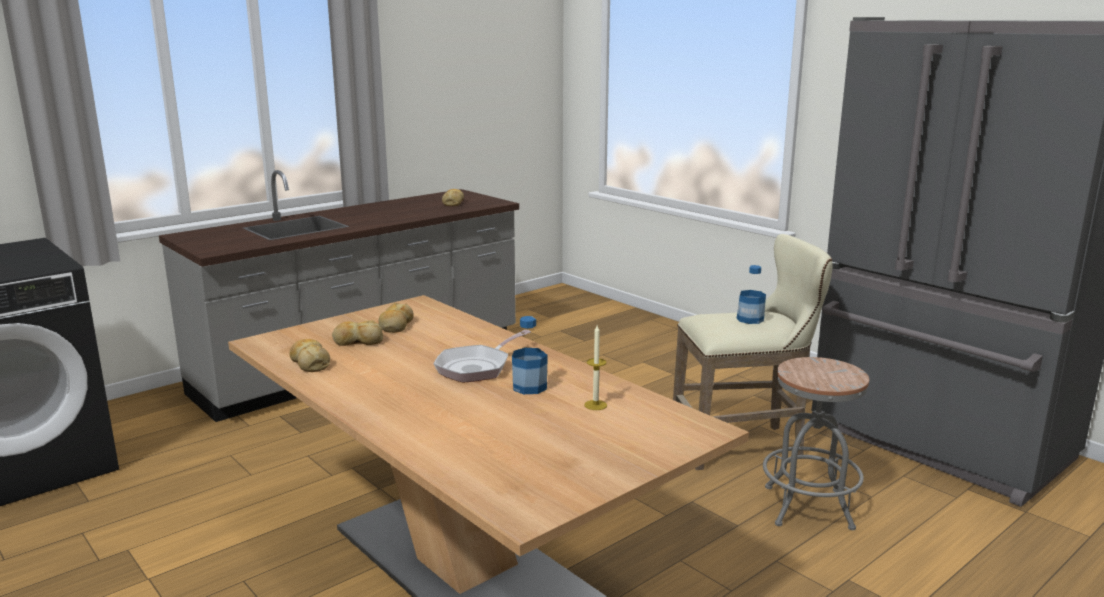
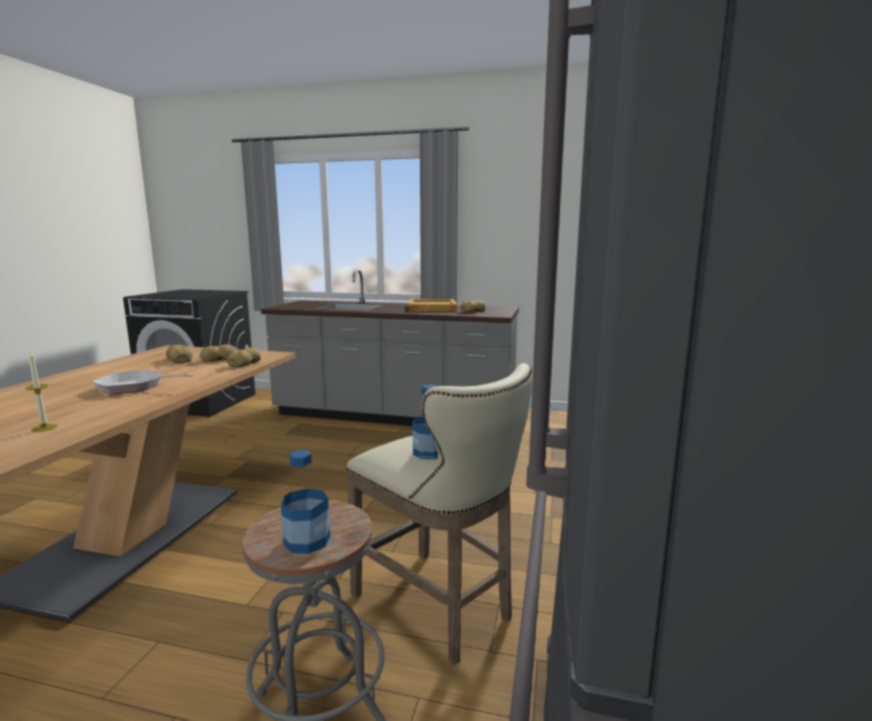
camera: 55 degrees right, 5 degrees down
(310, 363) = (131, 360): bread -> bread (245, 363)
(396, 208) = (431, 308): none -> beige tray
(529, 387) = (90, 405): bottle -> bottle (307, 540)

